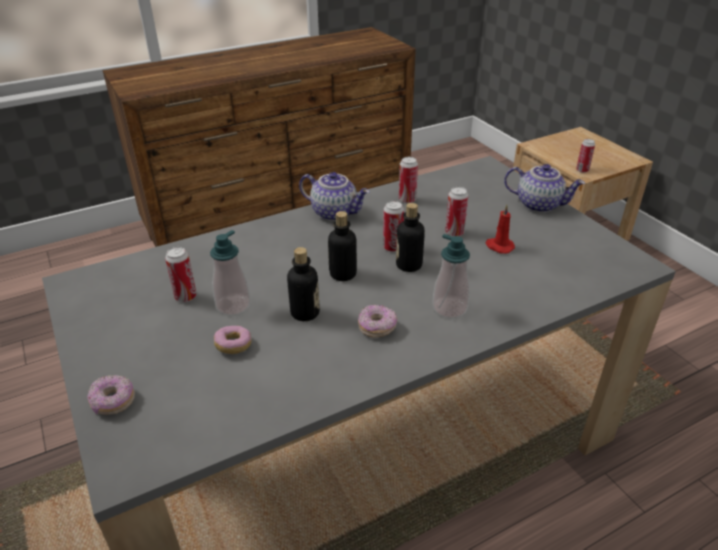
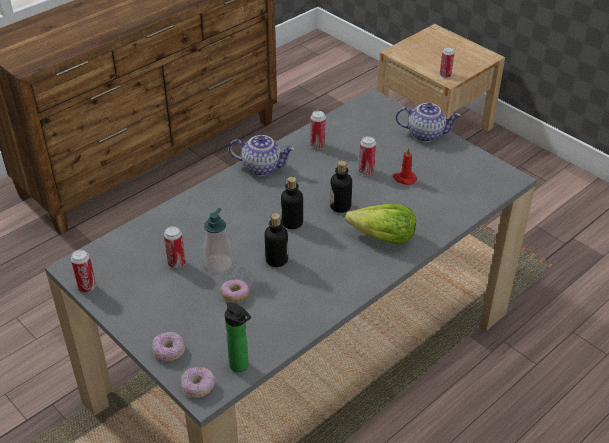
camera: 15 degrees left, 5 degrees up
(191, 443) = (241, 367): none -> bottle
(377, 328) = (335, 262): donut -> donut (198, 386)
(392, 247) = (322, 193): can -> can (87, 287)
(449, 308) = (382, 238): soap dispenser -> lettuce

